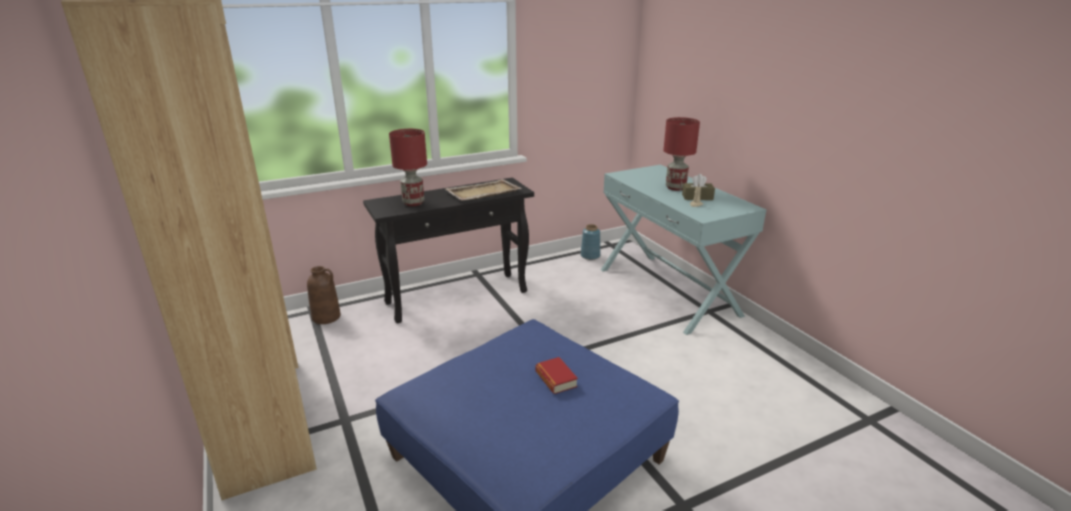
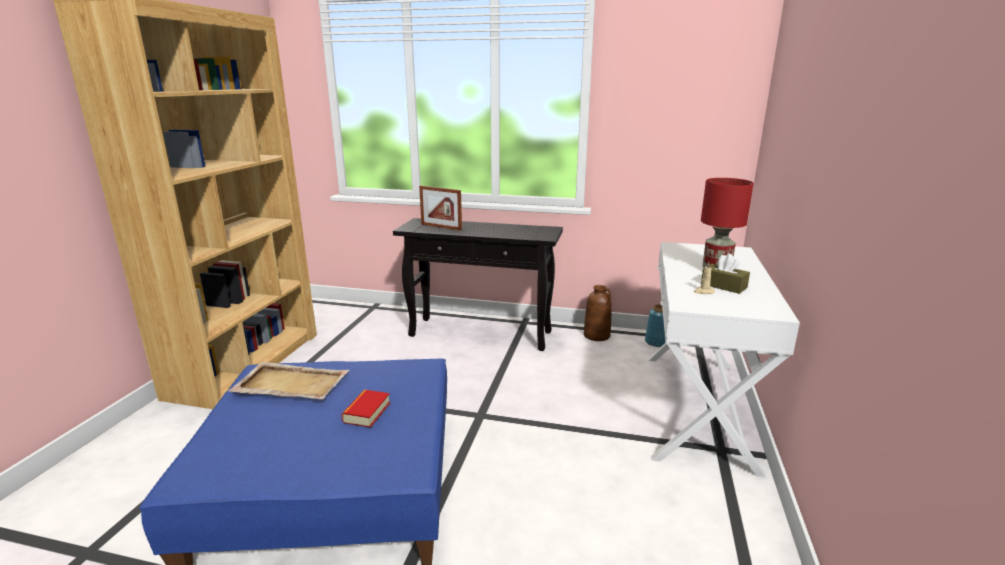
camera: 40 degrees right, 5 degrees down
(327, 317) = (375, 314): brown vase -> brown vase (597, 335)
(414, 203) = (441, 227): red table lamp -> picture frame
(482, 192) = (509, 232): beige tray -> beige tray (290, 384)
(668, 291) = (697, 407): turquoise console table -> white console table

